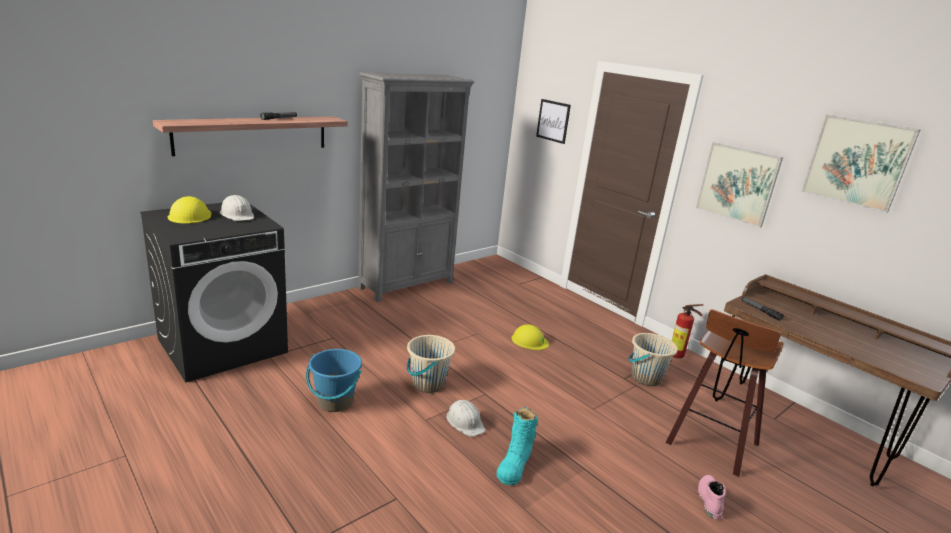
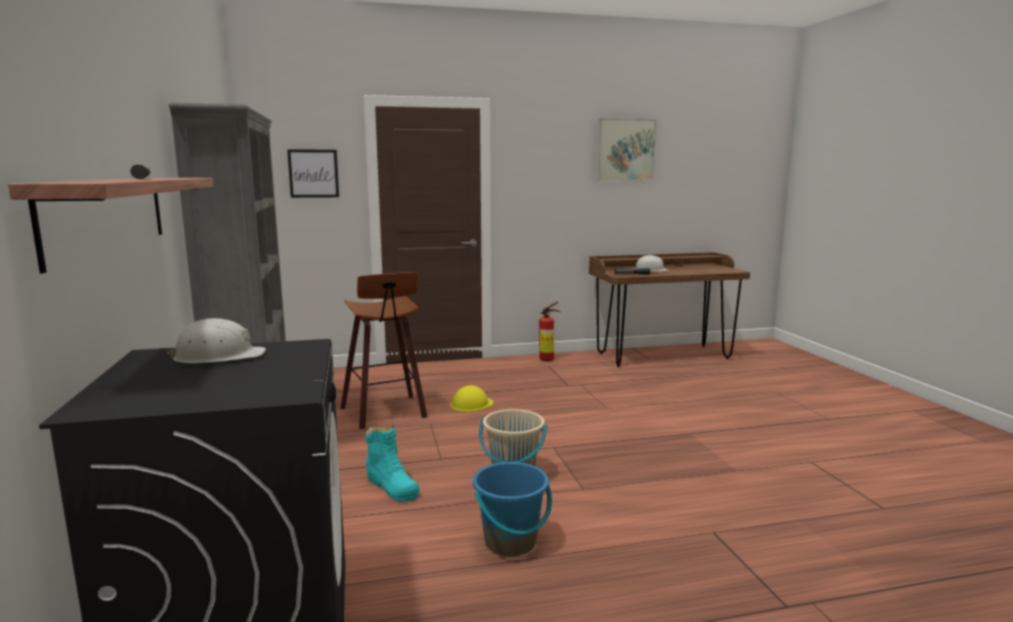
camera: 60 degrees left, 10 degrees down
(190, 216) = (162, 385): yellow hard hat -> none
(465, 422) = (597, 468): white hard hat -> white hard hat (650, 271)
(515, 463) = (673, 459): turquoise boot -> turquoise boot (392, 486)
(645, 378) = (572, 378): beige bucket -> none
(708, 499) = (734, 403): pink boot -> none
(709, 444) = (671, 384): stool -> stool (386, 413)
(737, 184) = (546, 189): picture -> none

